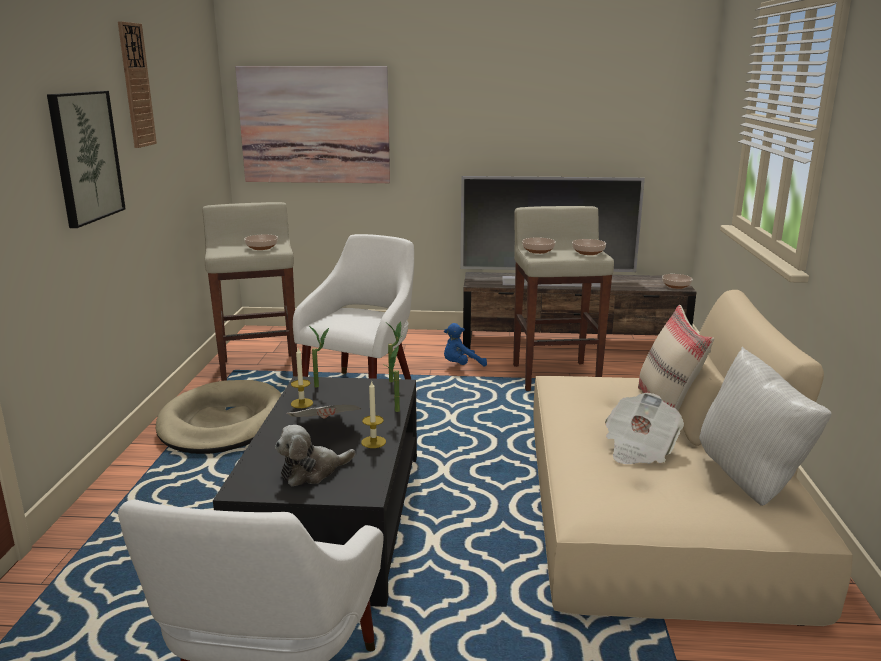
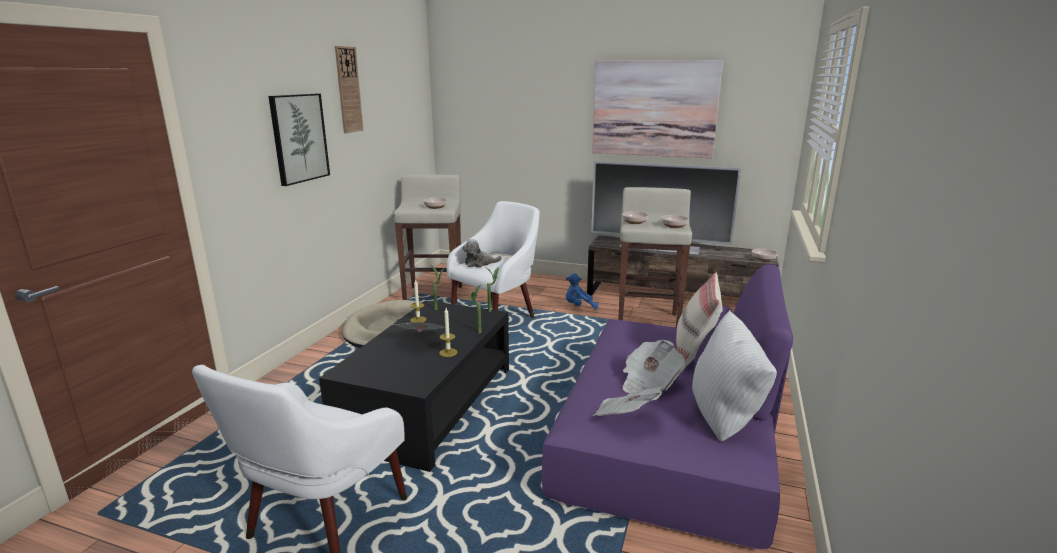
camera: 15 degrees right, 0 degrees up
(312, 471) = (394, 367): plush toy -> plush toy (480, 263)
(314, 125) = (492, 119): picture -> picture (654, 109)
(639, 494) = (625, 417): none -> newspaper
(653, 511) = (668, 436): beige sofa -> purple sofa

